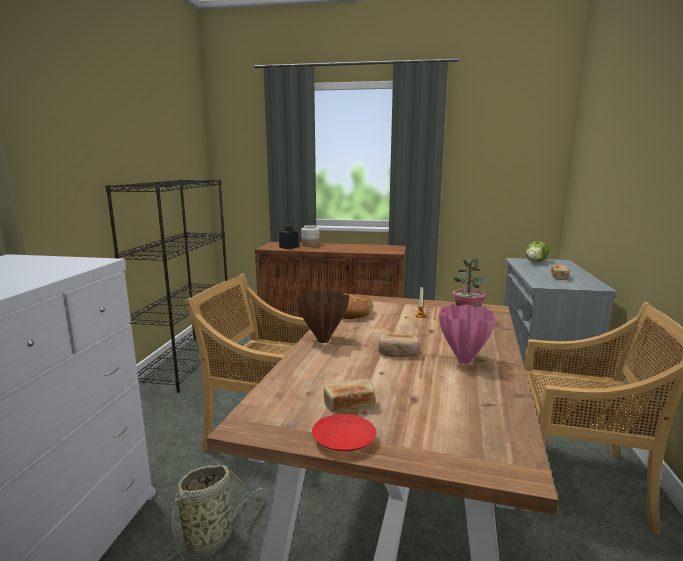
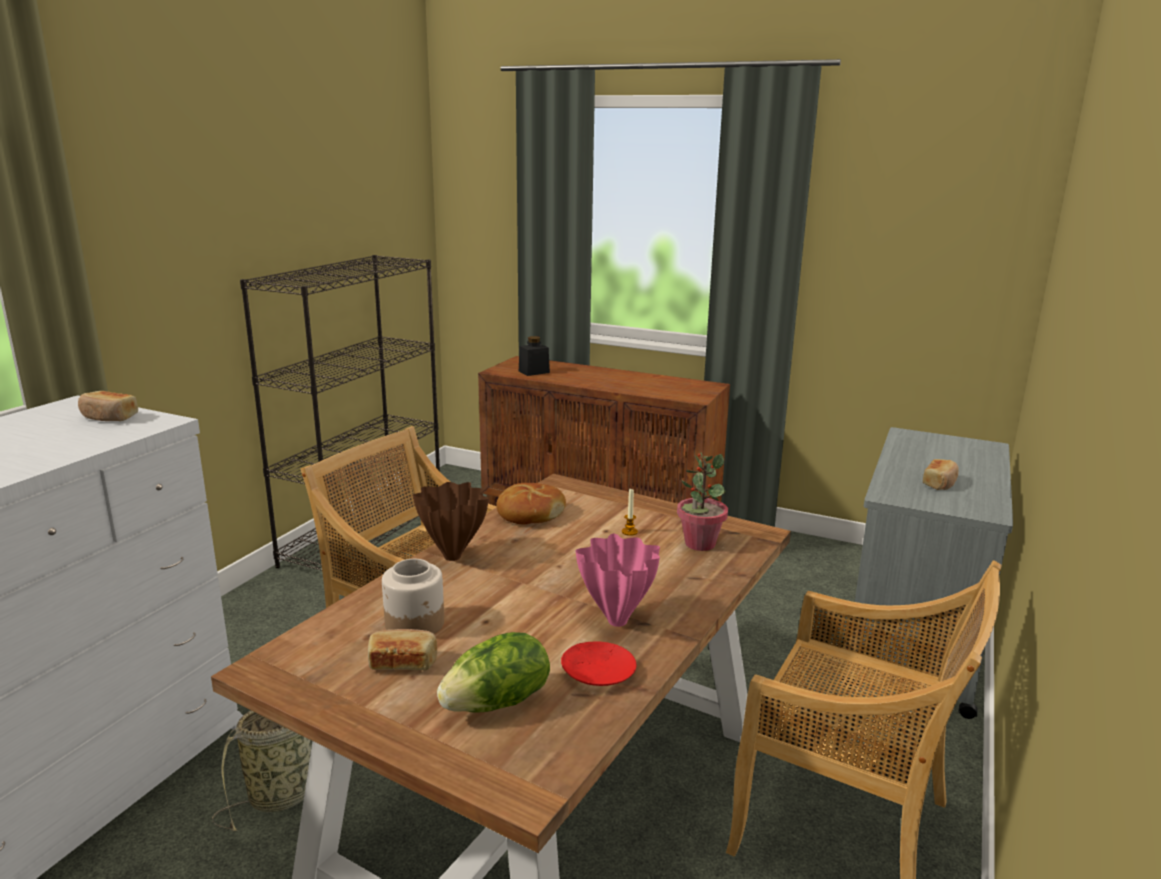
camera: 15 degrees right, 5 degrees up
(310, 245) = (571, 370): jar -> jar (415, 624)
(343, 439) = (357, 708): red plate -> red plate (597, 671)
(398, 353) = (535, 594): bread -> bread (109, 417)
(536, 262) = (937, 442): lettuce -> lettuce (498, 703)

